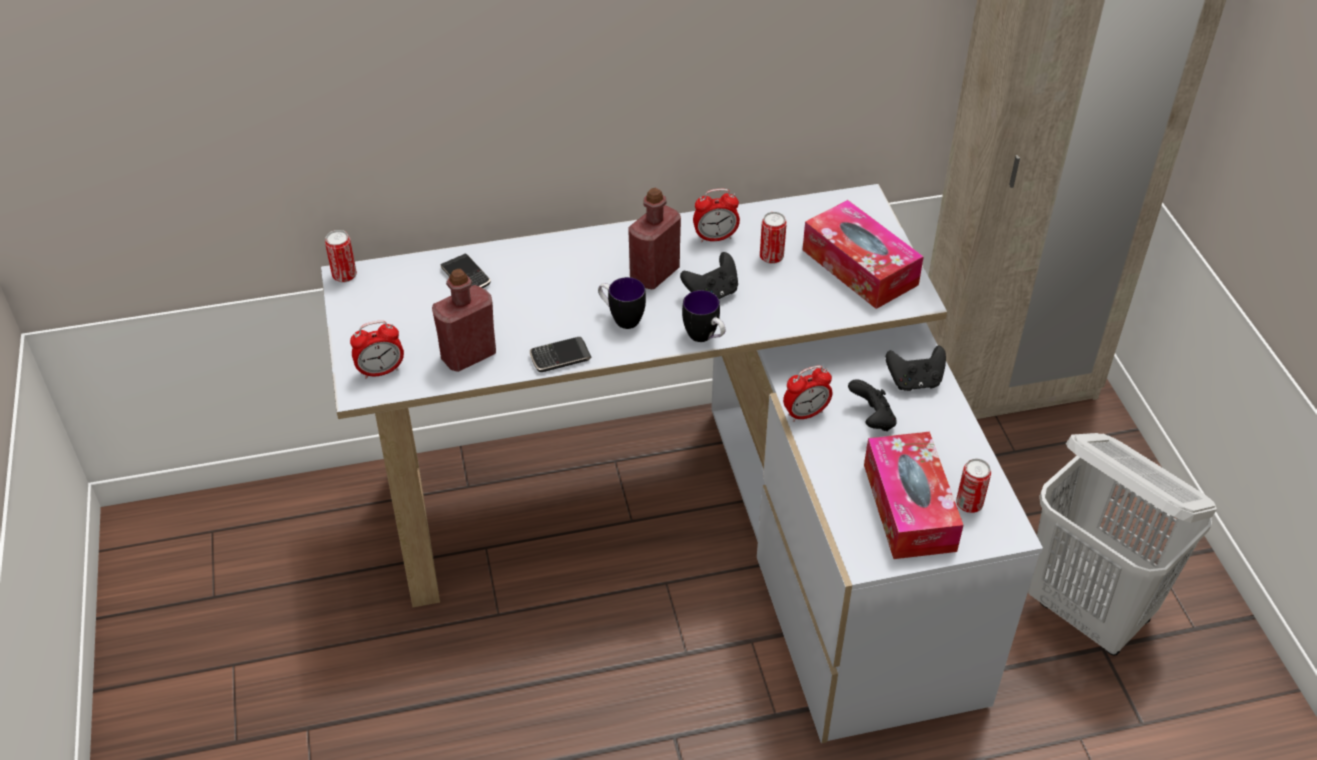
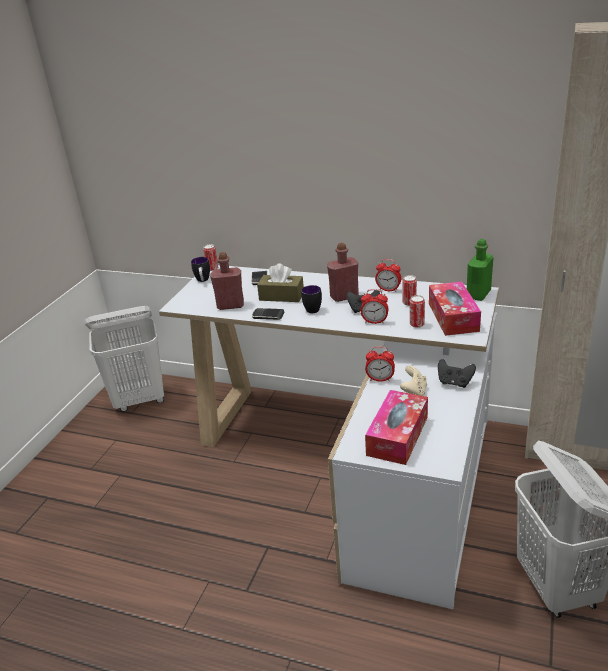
camera: 35 degrees right, 15 degrees down
(207, 563) = (140, 400): none -> white laundry basket
(381, 371) = (190, 302): alarm clock -> alarm clock (374, 322)
(544, 305) = (281, 296): none -> brown tissue box
(705, 338) = (342, 325): mug -> mug (203, 281)
(861, 207) = (478, 294): none -> green bottle
(872, 420) = (414, 392): black game controller -> beige game controller
(969, 504) = (434, 445): can -> can (417, 324)

